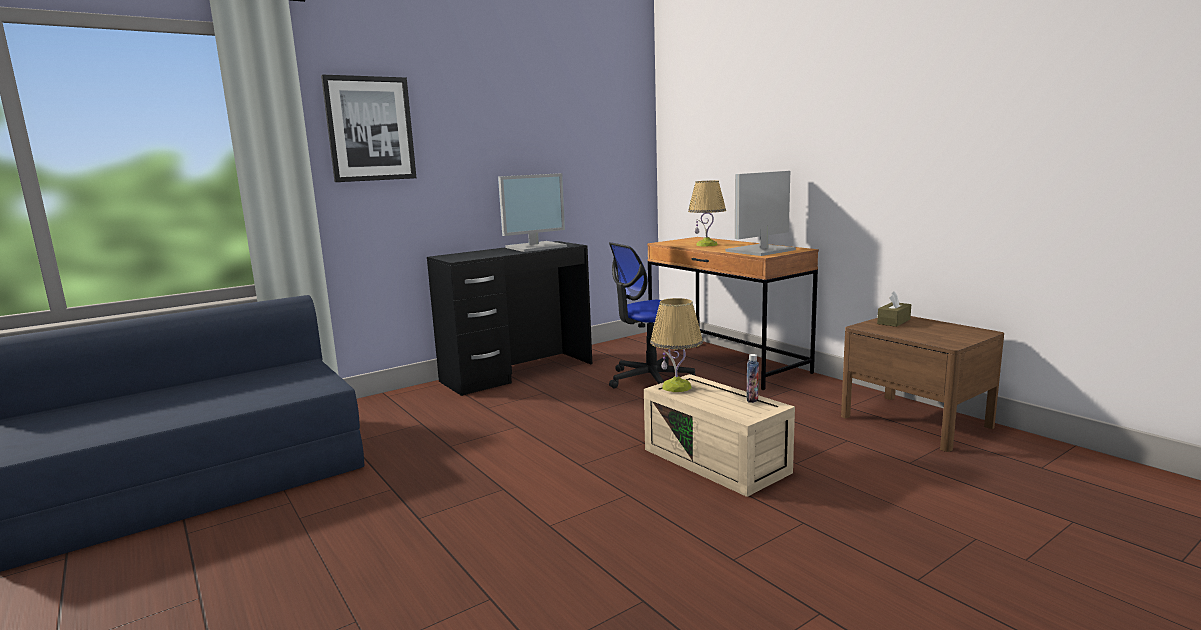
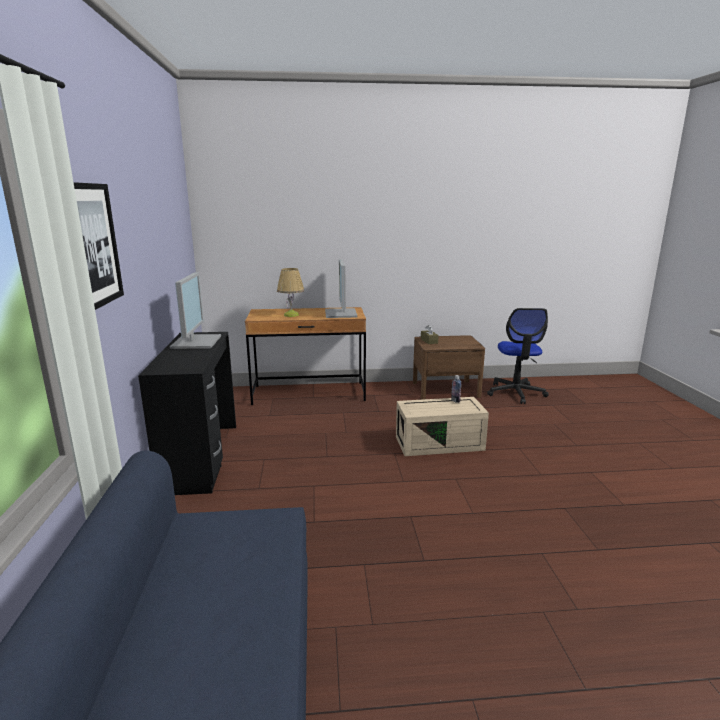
camera: 60 degrees left, 5 degrees up
(649, 380) = (300, 421): office chair -> office chair (515, 393)
(677, 387) = (415, 409): table lamp -> none

